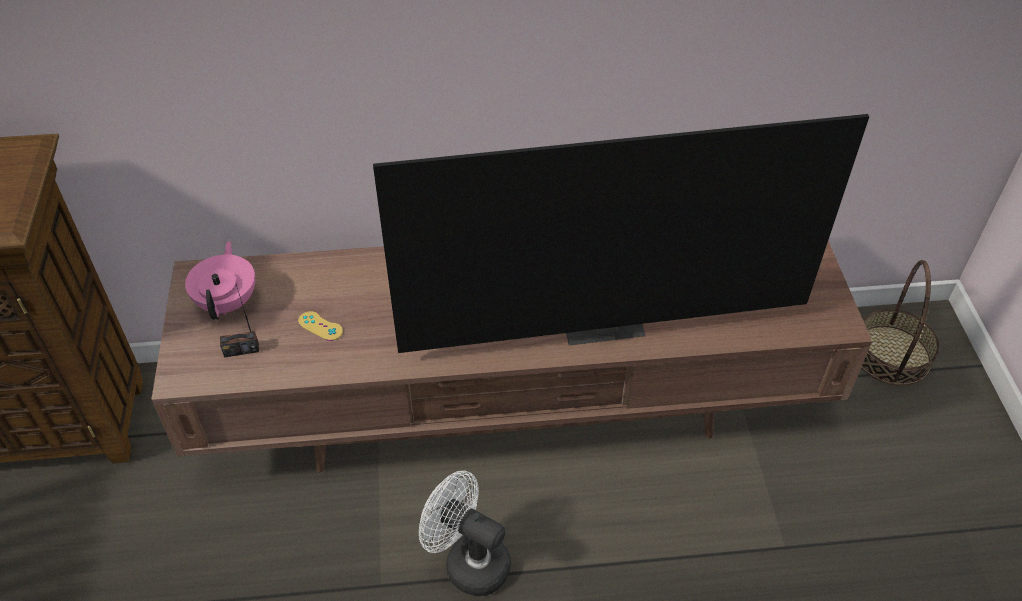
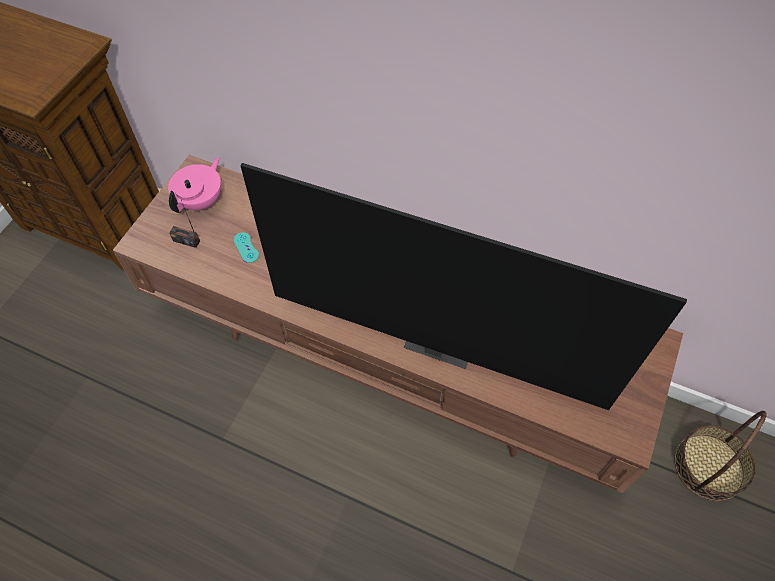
camera: 30 degrees right, 10 degrees up
(320, 326) = (246, 247): yellow game controller -> turquoise game controller
(468, 561) = (286, 454): white fan -> none

